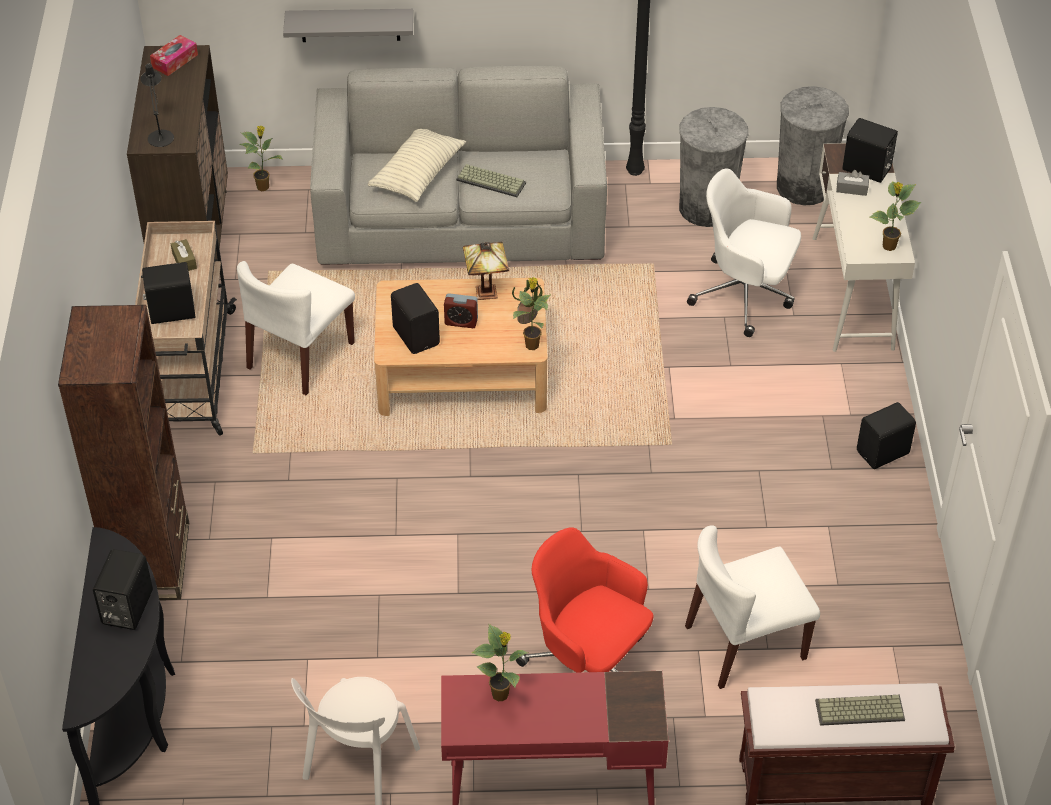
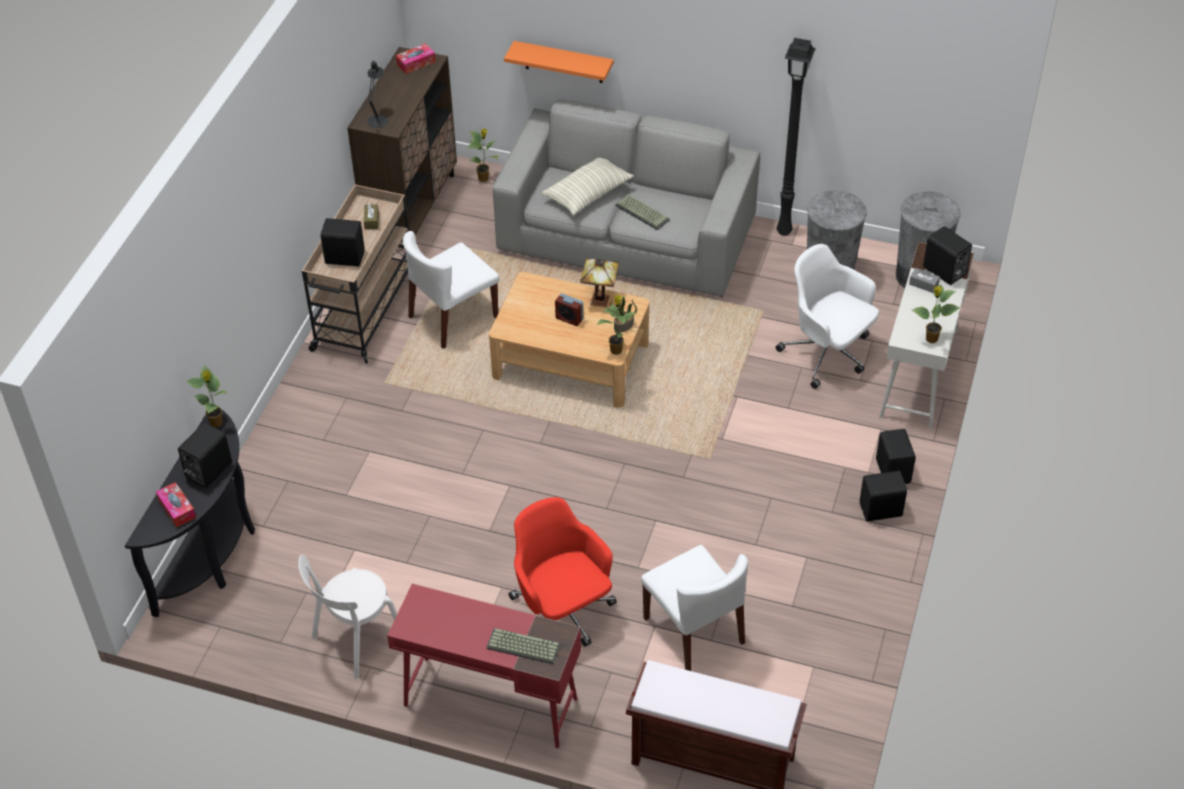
camera: 20 degrees right, 0 degrees up
(109, 665) = (177, 509): none -> tissue box
(151, 561) = (274, 445): brown bookcase -> none
(350, 25) = (563, 62): grey shelf -> orange shelf
(417, 335) = (530, 321): black speaker -> black speaker (893, 471)
(501, 695) = (449, 610): potted plant -> potted plant (217, 423)
(744, 643) = (694, 631): white chair -> white chair turned 120 degrees counterclockwise
(859, 712) = (726, 703): keyboard -> keyboard (522, 647)

